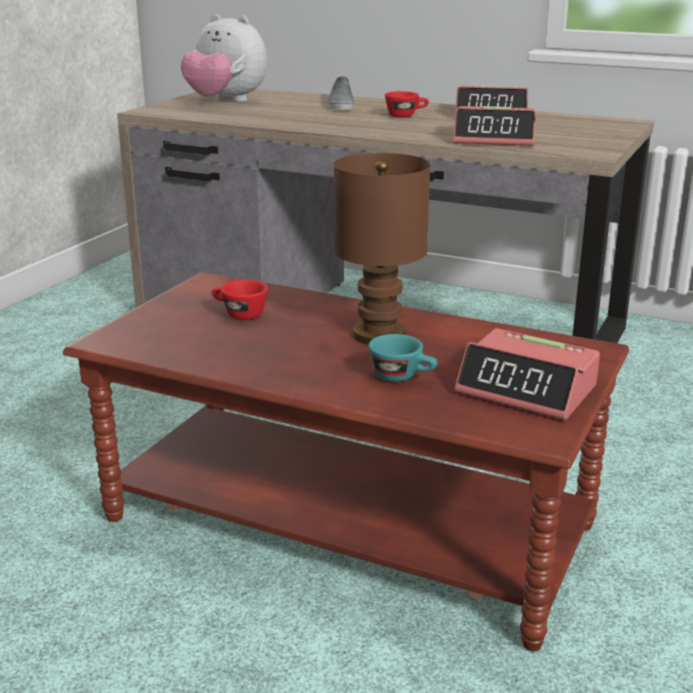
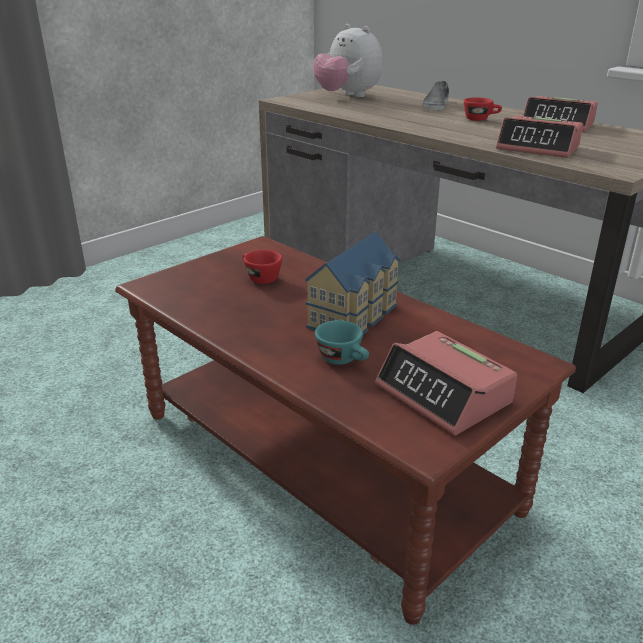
camera: 20 degrees right, 5 degrees up
(380, 335) = (356, 315): brown table lamp -> toy house

